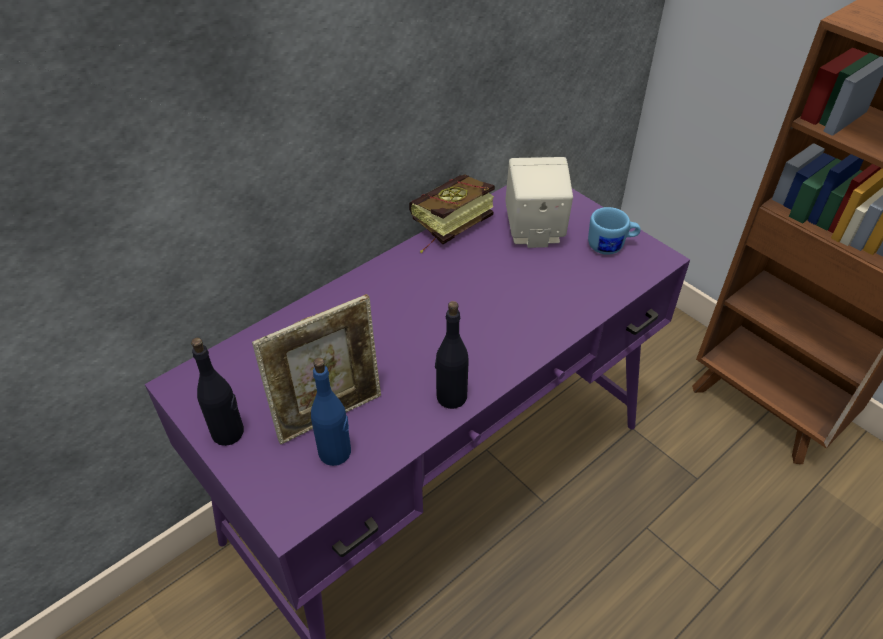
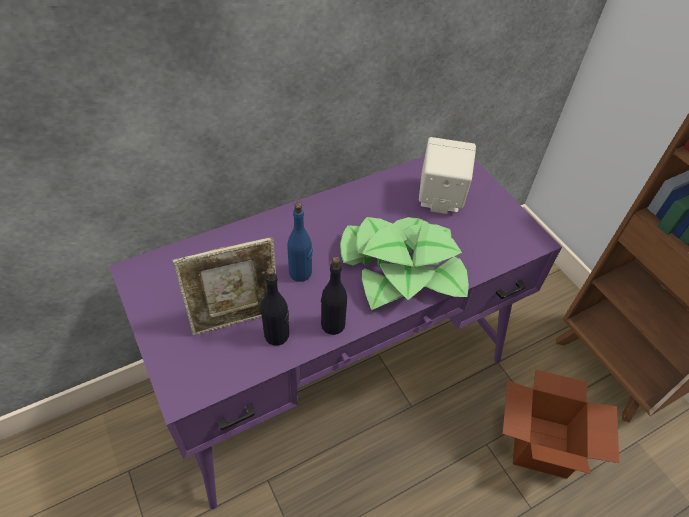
camera: 10 degrees right, 5 degrees up
(228, 433) = (158, 317): black bottle -> black bottle (277, 335)
(335, 452) = (231, 350): blue bottle -> blue bottle (300, 273)
(445, 227) = (370, 181): book -> none
(513, 317) = (401, 268): none -> potted plant
(611, 246) = (499, 223): blue mug -> none
(710, 513) = (540, 445): none -> cardboard box

